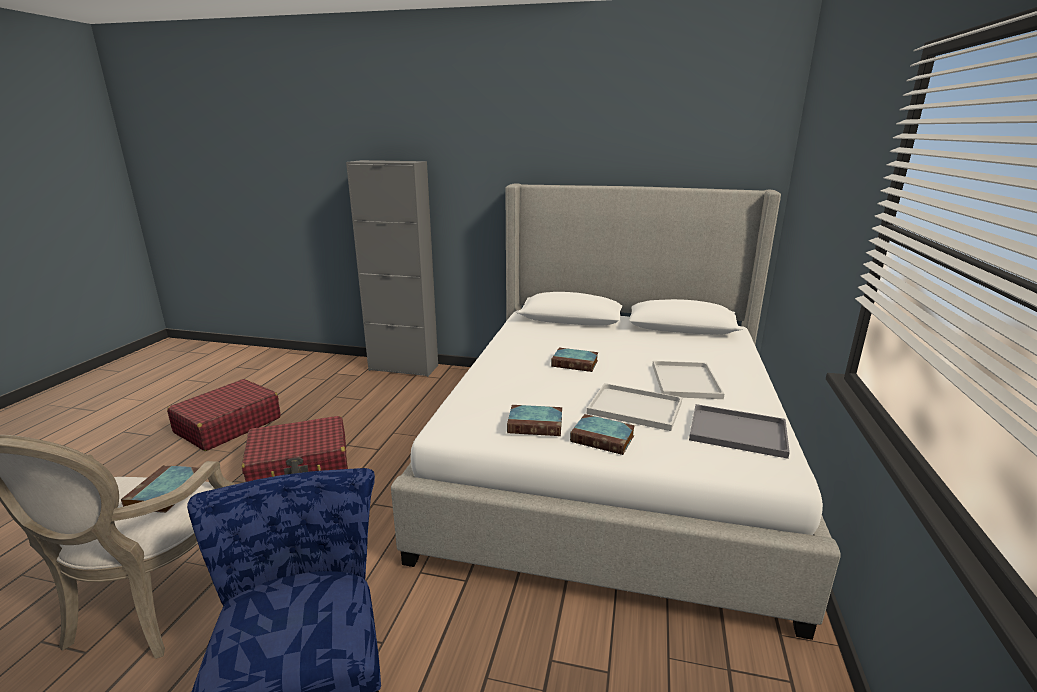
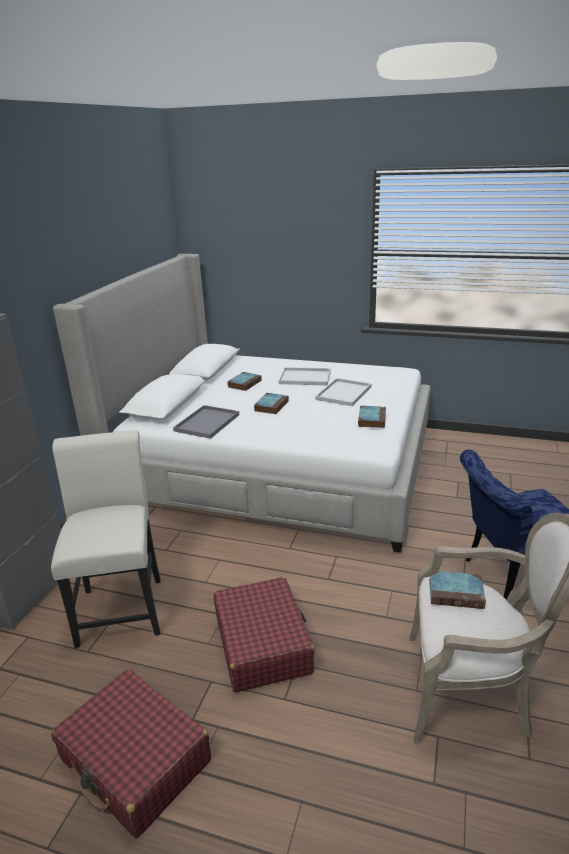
camera: 85 degrees left, 5 degrees up
(377, 401) = (121, 605): none -> white chair
(604, 438) = (382, 403): book -> book (244, 383)
(739, 432) = (369, 373): grey tray -> grey tray (207, 422)

